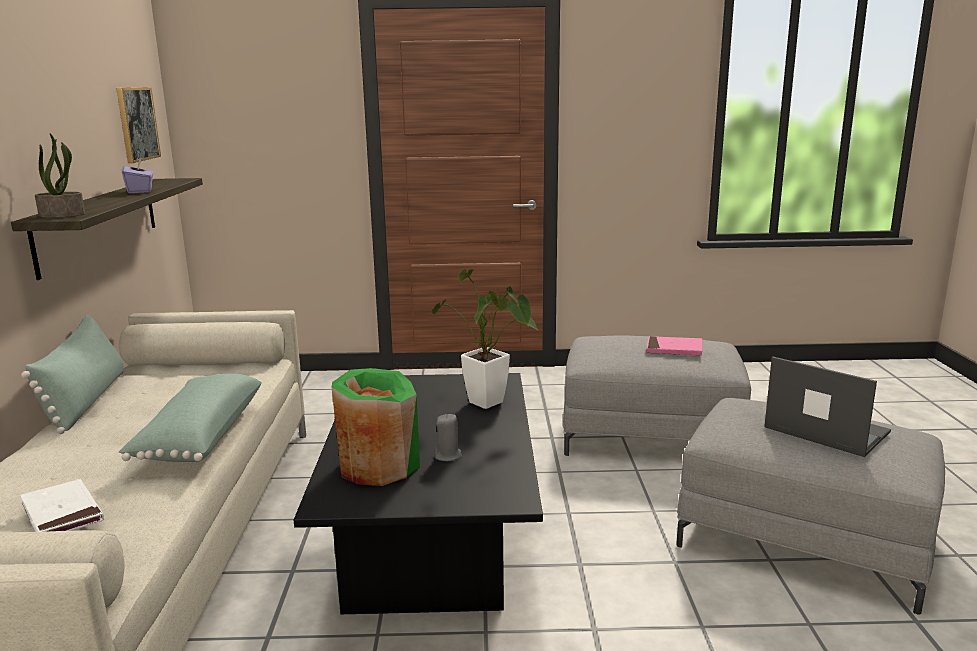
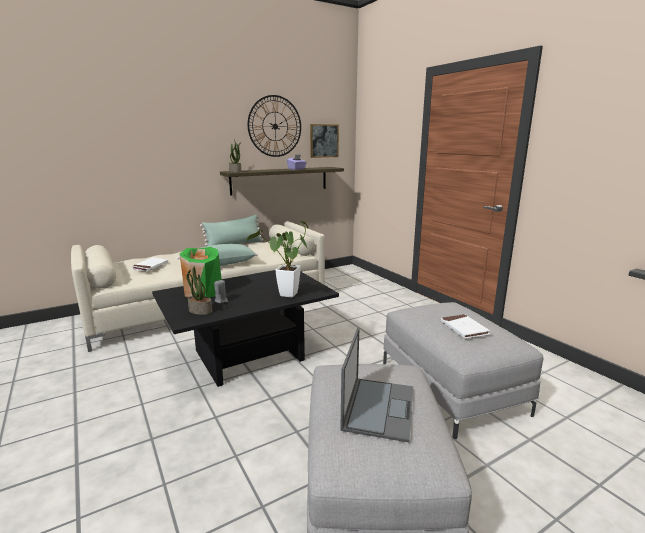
camera: 60 degrees right, 0 degrees up
(73, 95) = (275, 126): none -> wall clock
(477, 480) = (199, 311): none -> potted plant
(674, 349) = (464, 328): pink book -> white book

